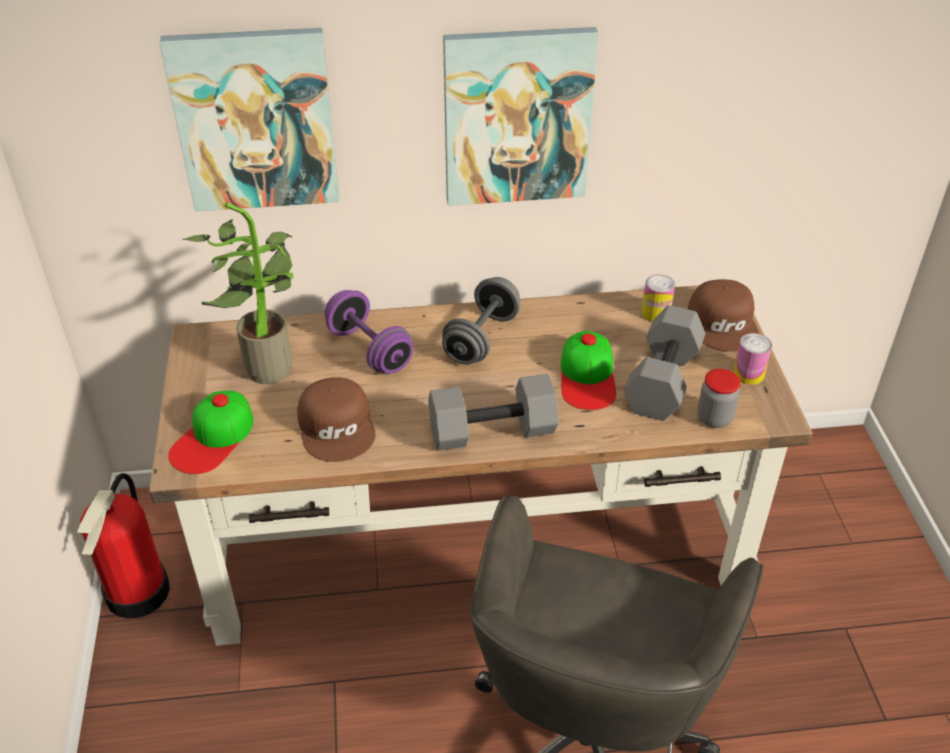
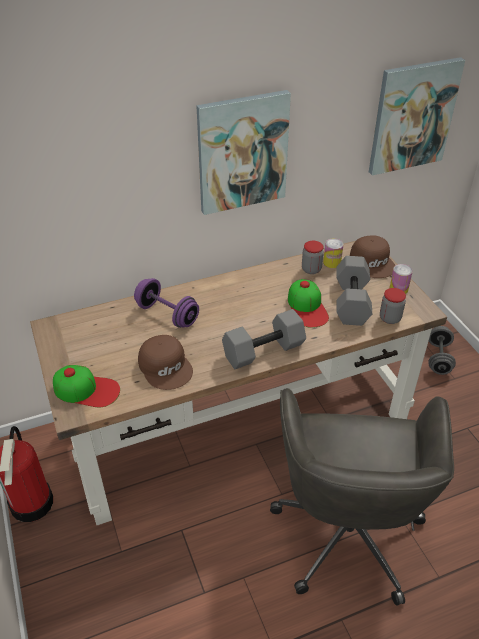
camera: 15 degrees left, 0 degrees up
(213, 438) = (86, 389): cap -> cap turned 90 degrees counterclockwise
(255, 120) = (79, 176): picture -> picture (412, 116)
(268, 364) = (105, 335): potted plant -> none
(481, 338) = (234, 295): grey dumbbell -> grey dumbbell (438, 358)
(618, 319) = (311, 269): none -> jar

